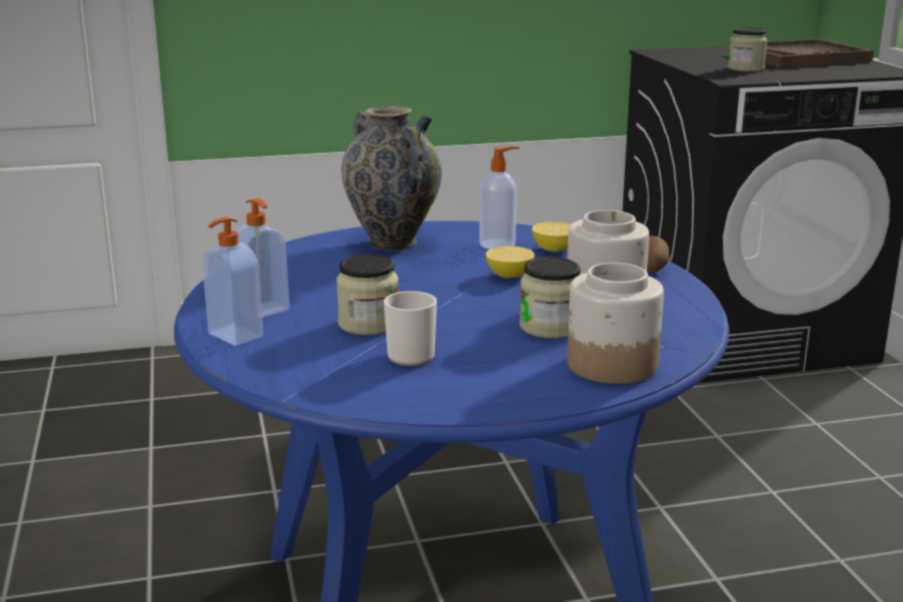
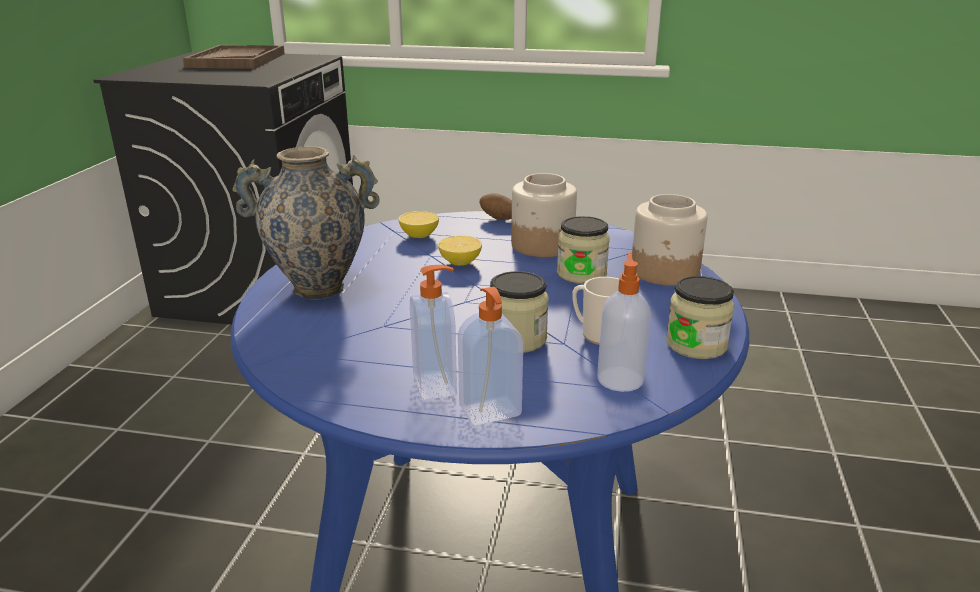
camera: 65 degrees left, 5 degrees up
(498, 244) = (382, 250): soap dispenser -> soap dispenser (620, 378)
(745, 68) = (237, 73): jar -> jar (696, 344)

